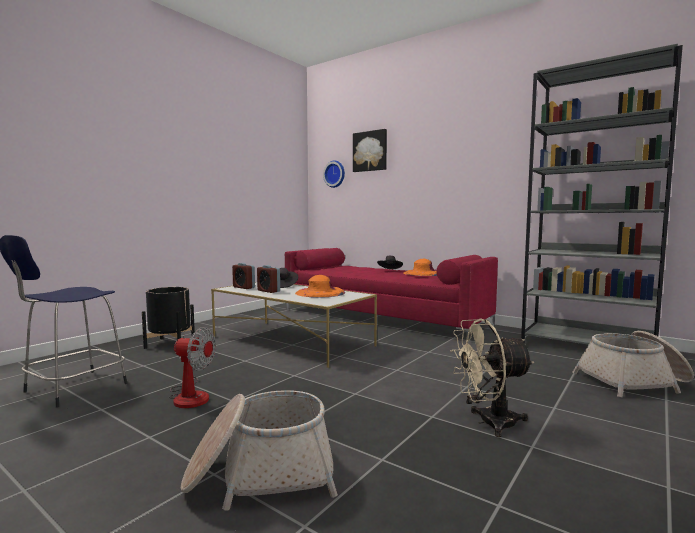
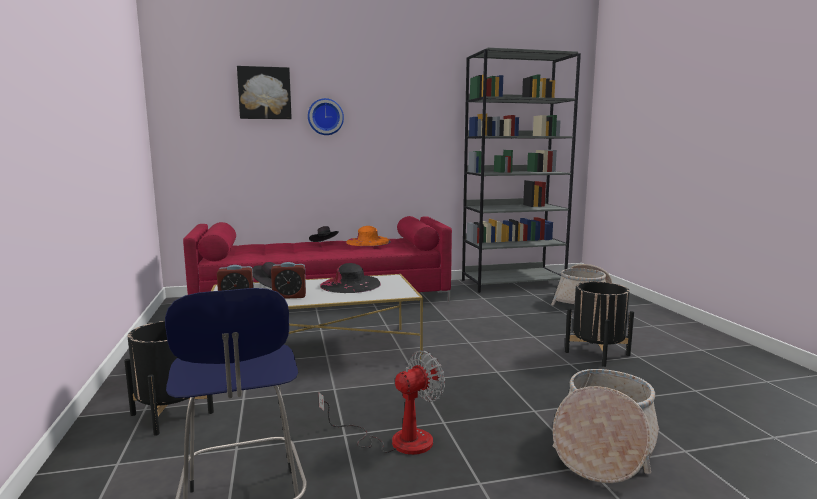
camera: 50 degrees left, 5 degrees up
(320, 292) = (350, 284): orange hat -> black hat
(335, 174) = (205, 119): wall clock -> wall clock (325, 117)
(488, 423) = (597, 353): beige fan -> black planter

